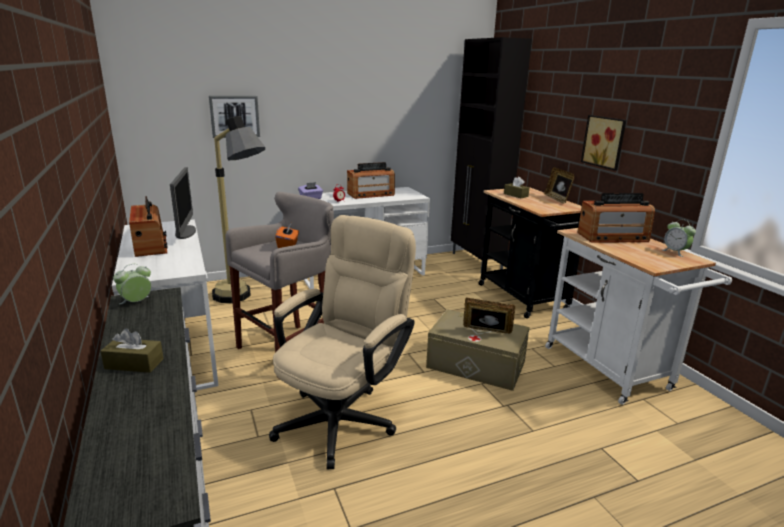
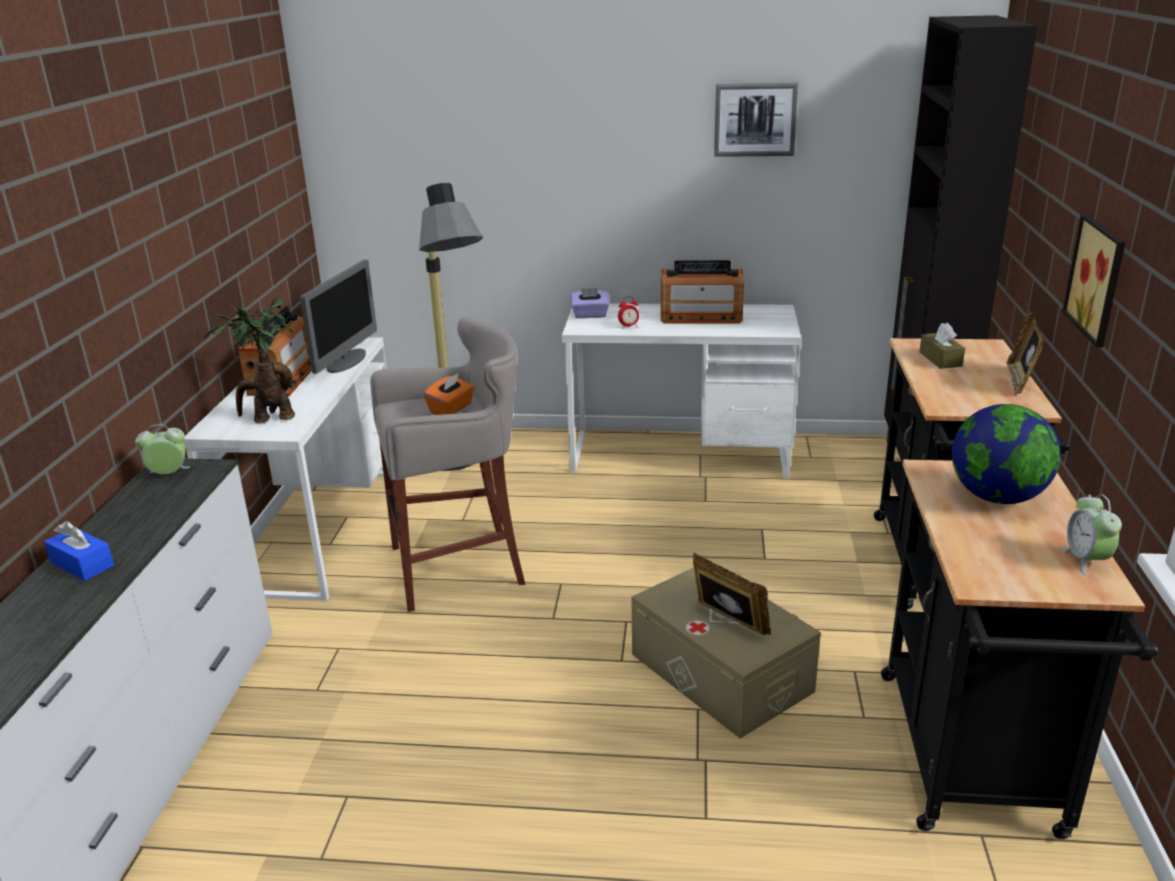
camera: 30 degrees right, 5 degrees up
(134, 364) = (82, 564): brown tissue box -> blue tissue box
(168, 266) = (269, 418): none -> potted plant
(234, 116) = (480, 169): picture -> picture (755, 119)
(343, 416) = (443, 696): beige office chair -> none
(612, 237) = (997, 497): radio -> globe
(612, 372) = (973, 763): white cart -> black cart

